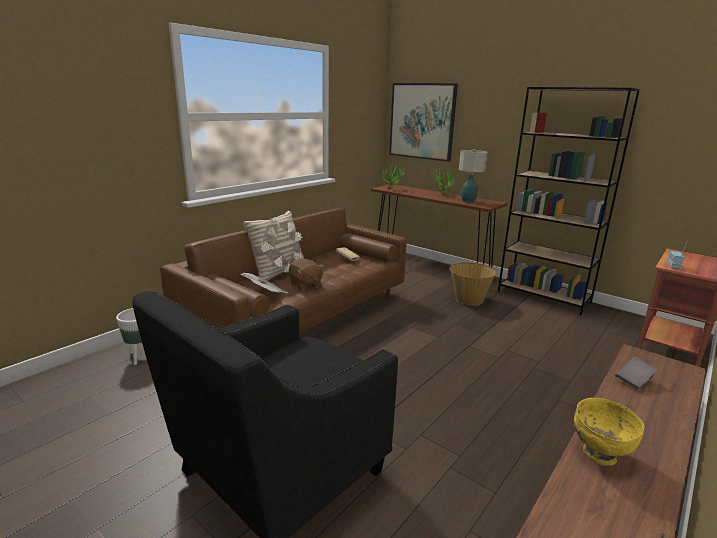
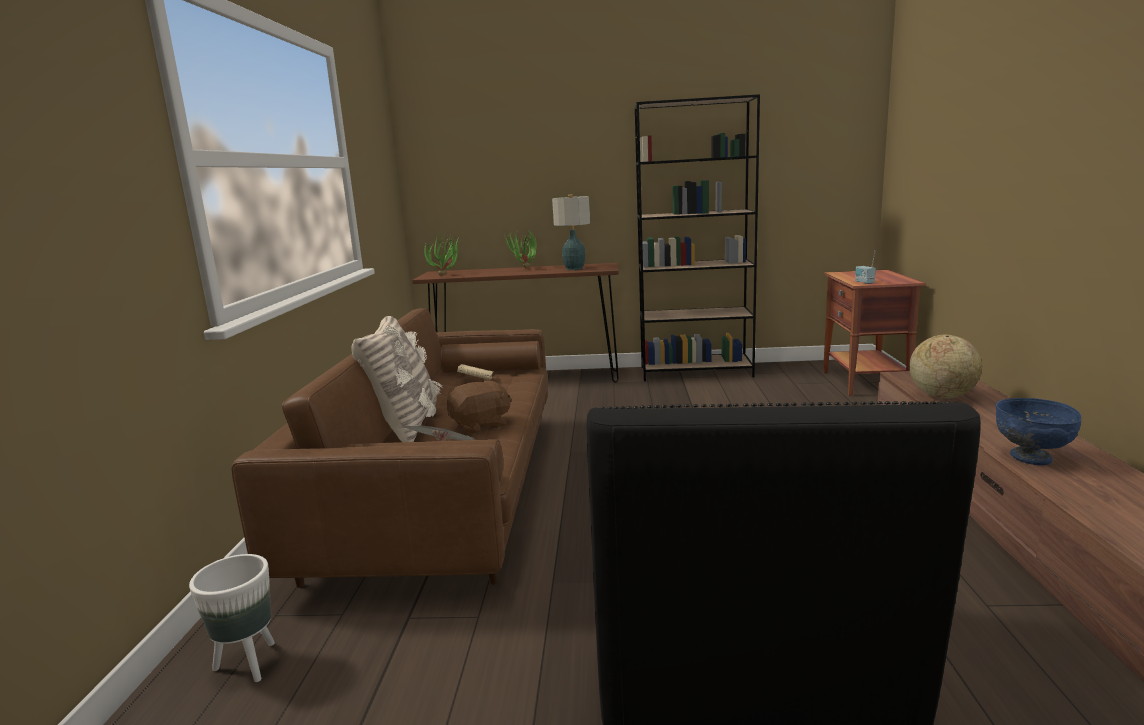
camera: 35 degrees left, 5 degrees down
(305, 285) = (480, 425): brown plush toy -> brown plush toy turned 45 degrees counterclockwise
(422, 121) = (463, 168): picture -> none
(469, 300) = (629, 399): basket -> none
(598, 454) = (1030, 458): yellow bowl -> blue bowl
(633, 381) = (941, 396): grey book -> globe

